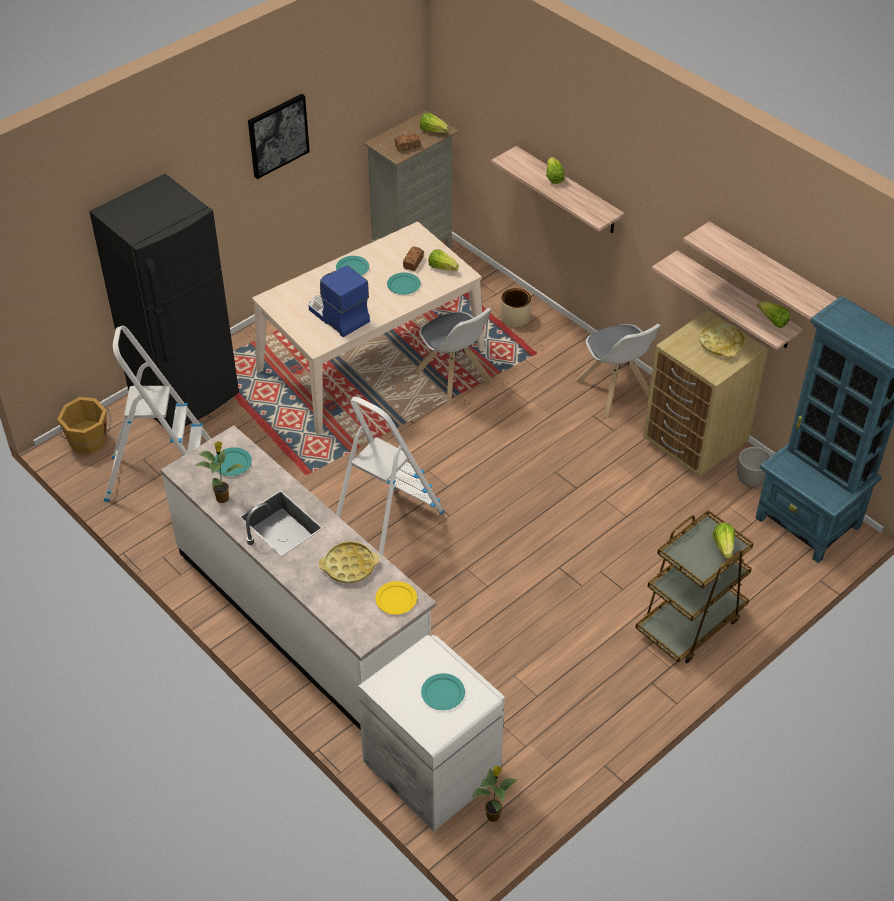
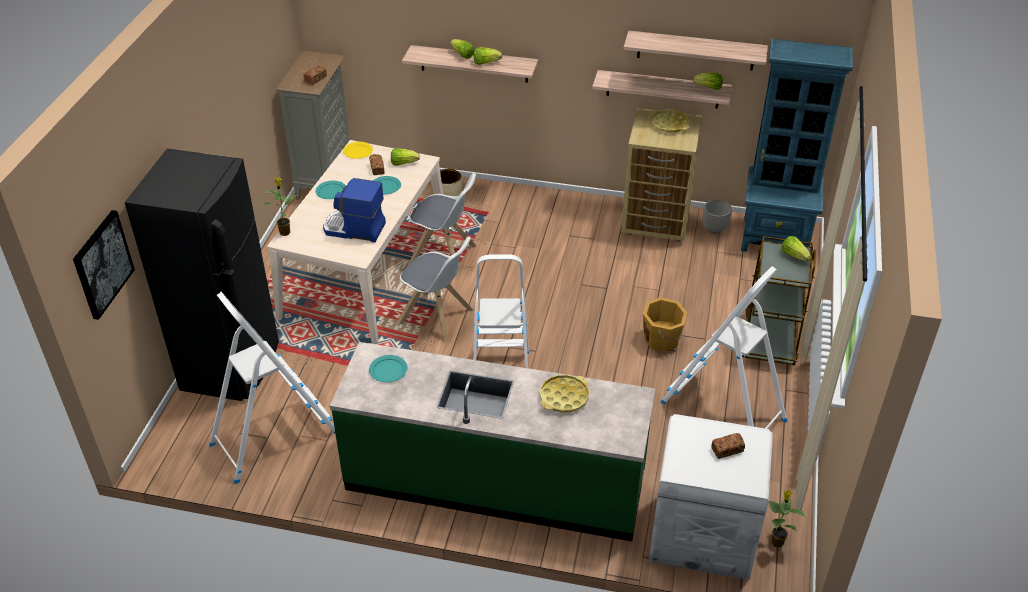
camera: 35 degrees left, 5 degrees down
(88, 441) = (174, 443): orange bucket -> orange bucket (662, 339)
(223, 498) = (408, 399): potted plant -> potted plant (285, 232)
(277, 135) = (225, 94): picture -> picture (102, 264)
(302, 616) = (495, 482): white counter -> green counter
(396, 599) = (624, 402): yellow plate -> yellow plate (357, 152)
(433, 131) = (325, 62): lettuce -> lettuce (485, 62)
(442, 693) = (727, 450): turquoise plate -> bread
(567, 667) = (722, 411): none -> white step ladder
(615, 391) = (569, 213): chair -> chair (437, 317)

